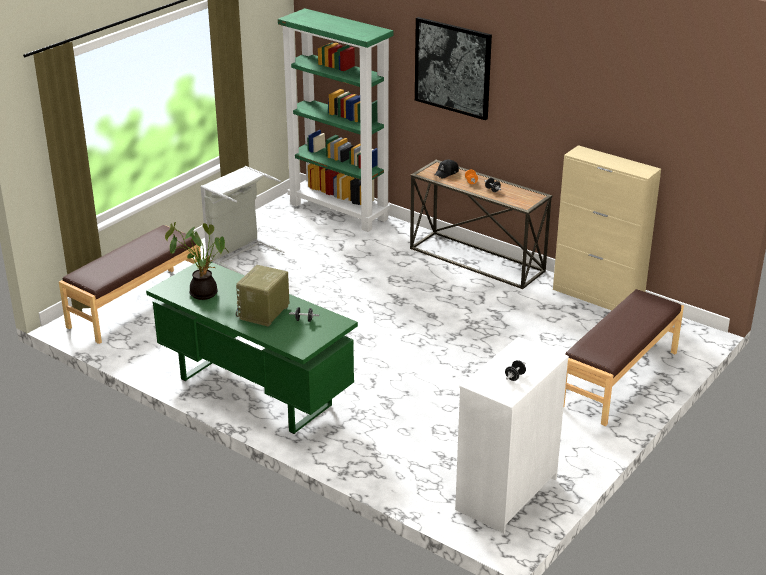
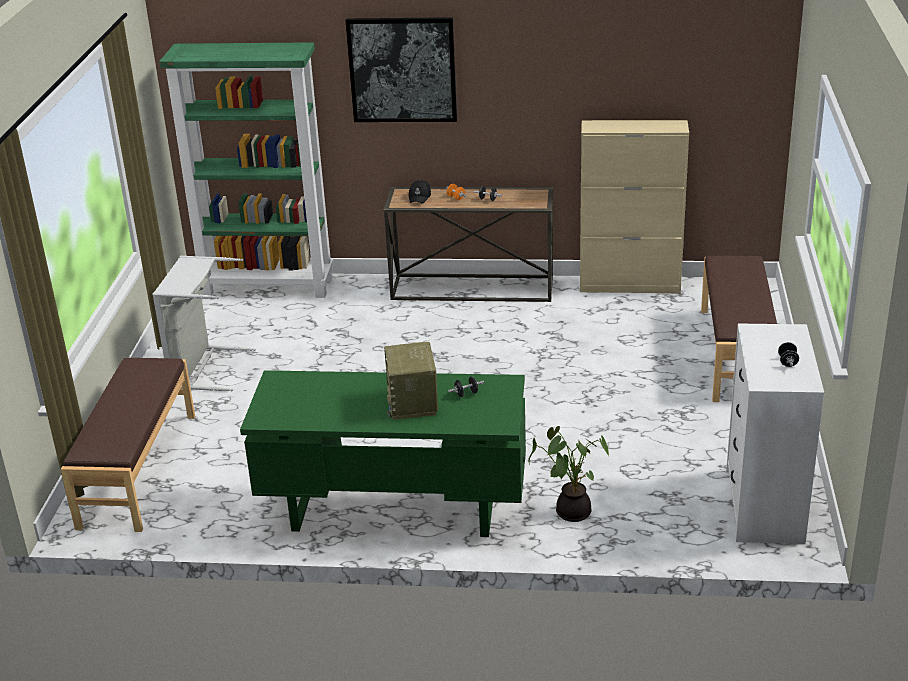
camera: 30 degrees left, 0 degrees up
(203, 292) = (313, 406): potted plant -> potted plant (571, 511)

